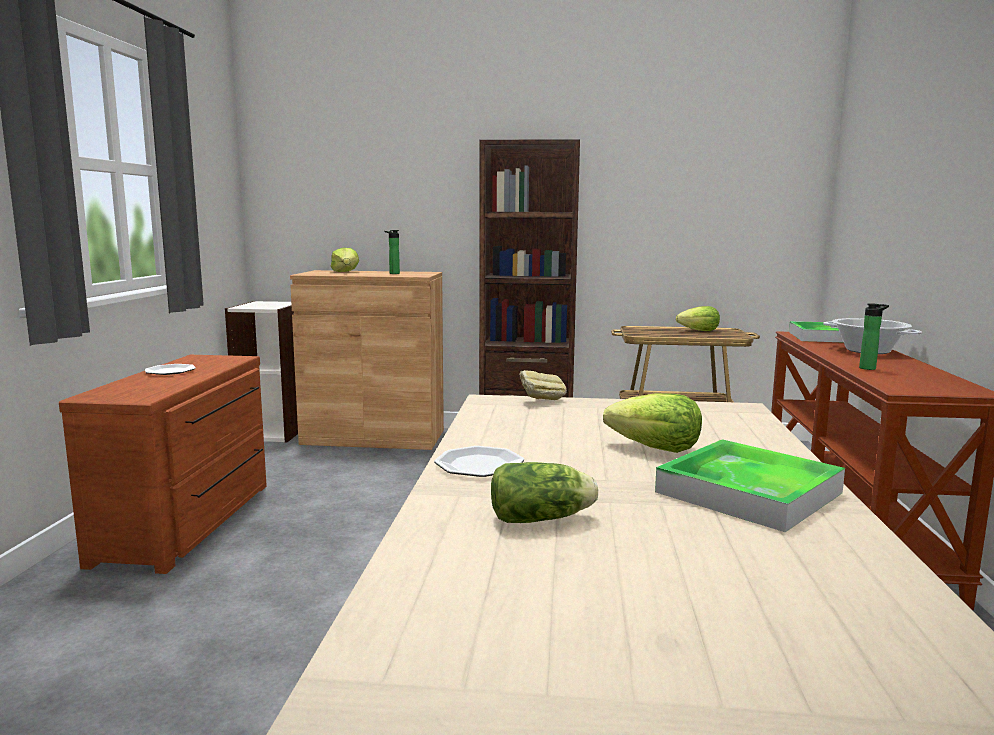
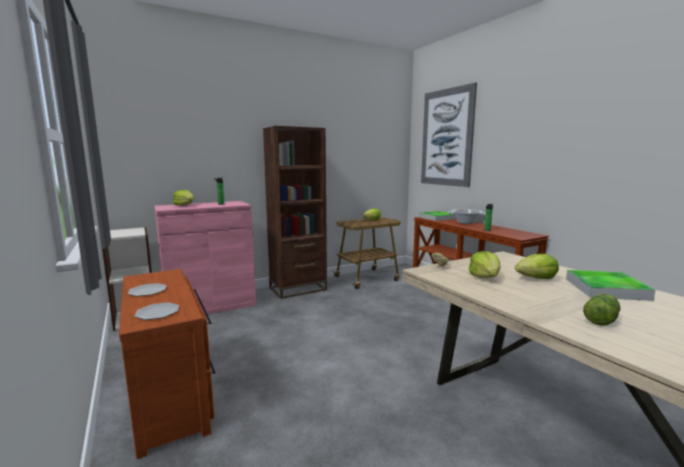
camera: 35 degrees left, 0 degrees up
(373, 437) = (210, 305): brown cabinet -> pink cabinet
(479, 465) = (515, 303): plate -> plate (157, 312)
(563, 427) = (485, 277): none -> lettuce
(881, 148) = (446, 137): none -> picture

